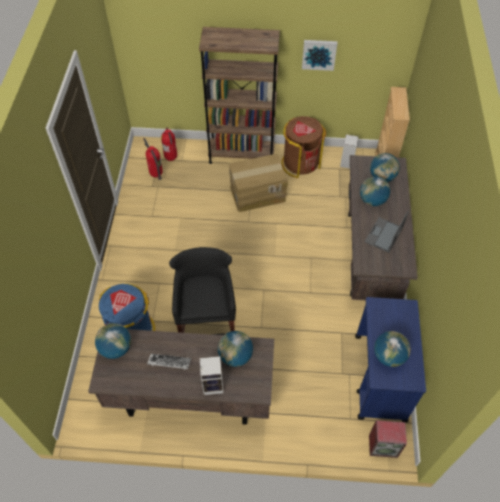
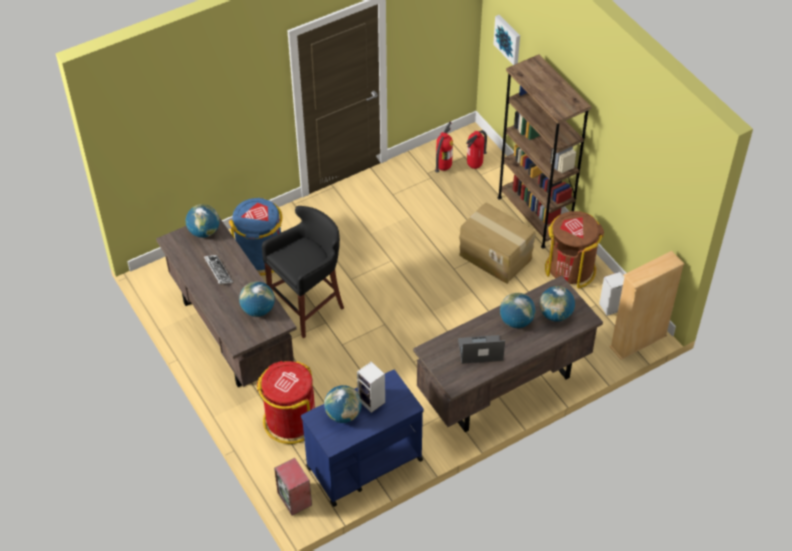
camera: 55 degrees right, 5 degrees down
(214, 385) = (221, 310): speaker -> speaker (372, 401)
(306, 405) = (290, 420): none -> red trash can
(319, 54) = (621, 160): picture -> picture (508, 39)

